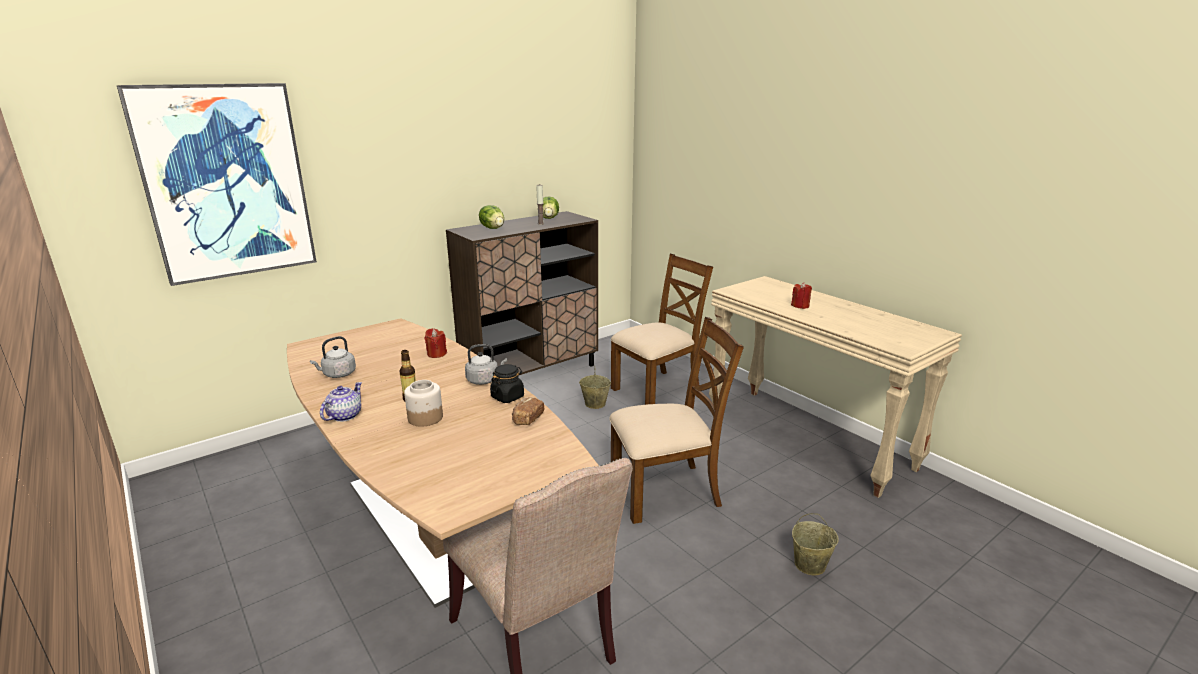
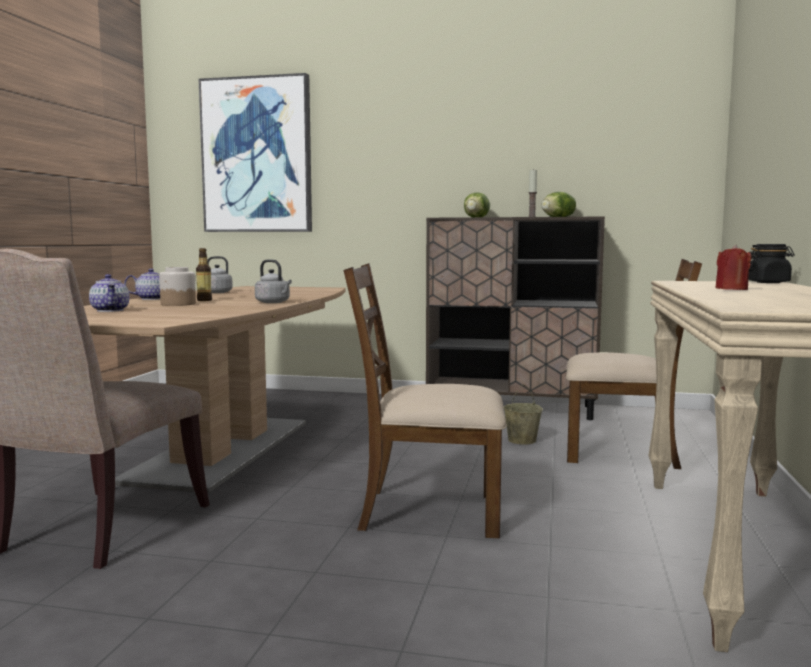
camera: 50 degrees right, 15 degrees down
(427, 458) = (110, 310): none -> teapot
(436, 354) = (297, 295): red candle -> none
(507, 397) = (253, 307): black jar -> black jar (768, 282)
(527, 419) = (221, 312): bread -> none
(666, 491) = (428, 511): brown chair -> brown chair turned 150 degrees clockwise
(809, 565) = (423, 634): beige bucket -> none

